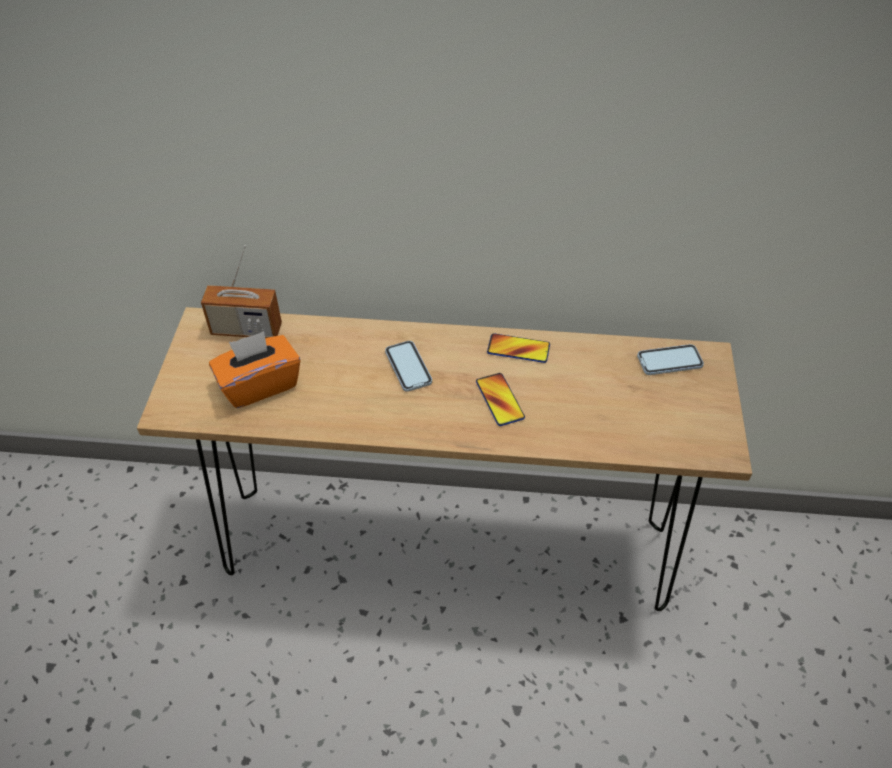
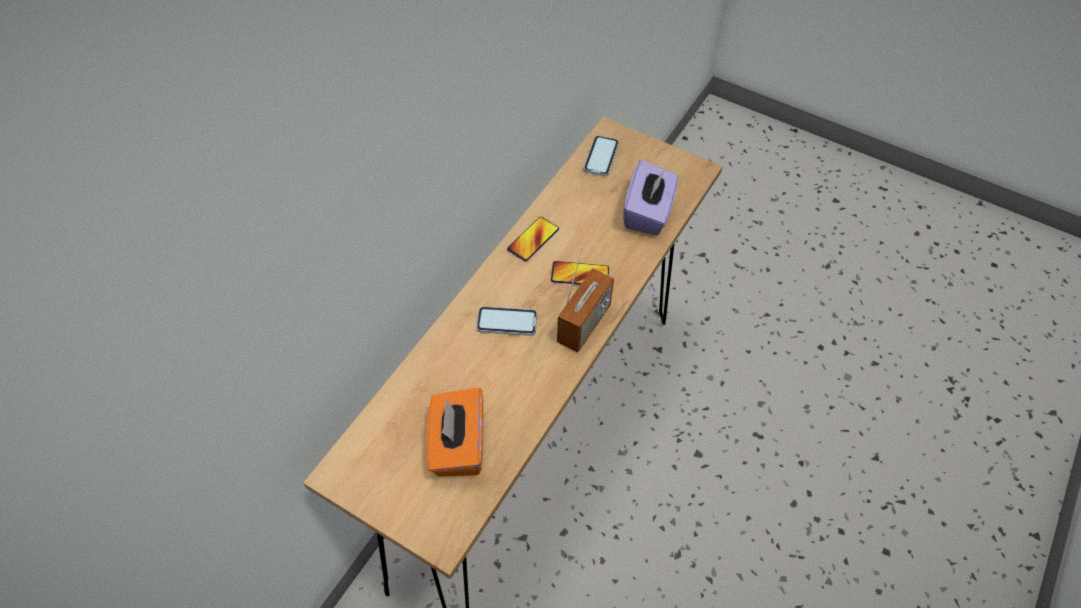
camera: 65 degrees left, 5 degrees up
(246, 330) = (376, 435): radio -> radio (584, 324)
(623, 427) = (648, 213): none -> purple tissue box

